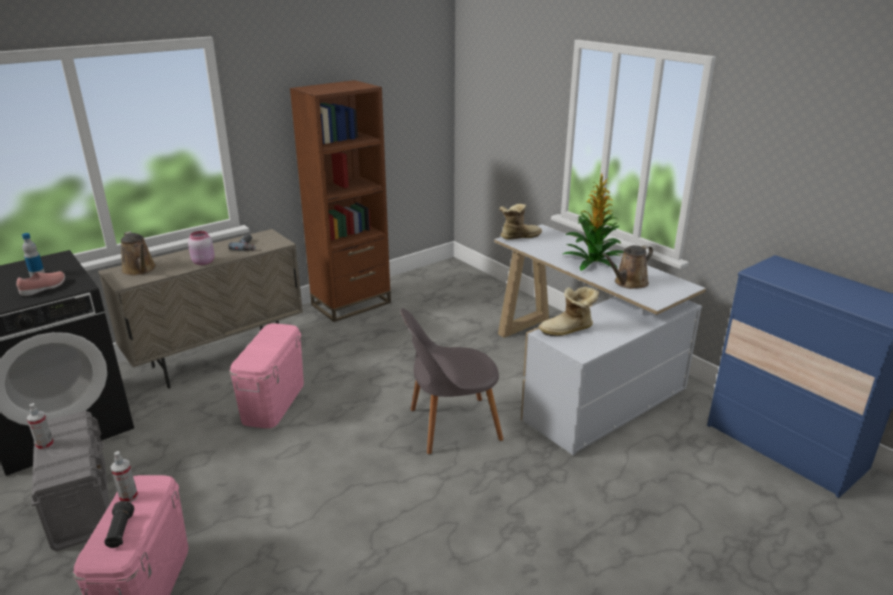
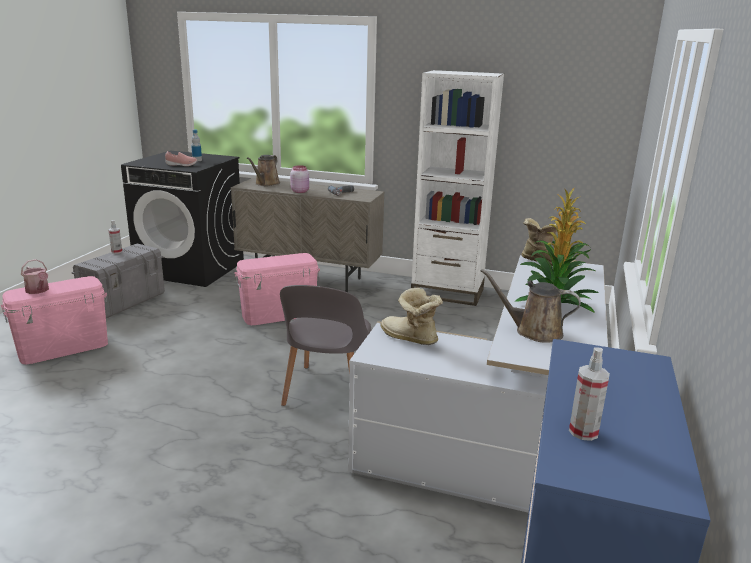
camera: 55 degrees right, 5 degrees down
(120, 532) = (38, 290): black flashlight -> watering can
(128, 497) = (72, 282): spray bottle -> spray bottle (583, 431)
(351, 304) = (447, 292): brown bookcase -> white bookcase
(450, 425) = (328, 392): grey chair -> grey chair turned 120 degrees counterclockwise

